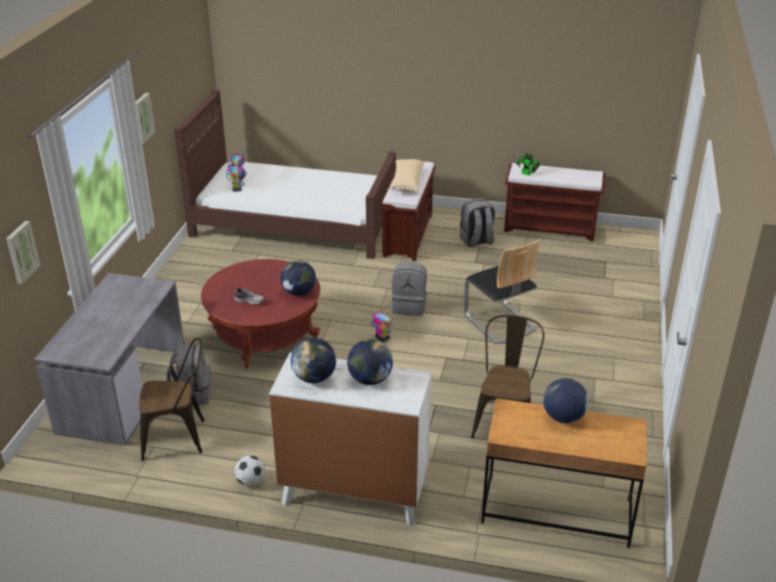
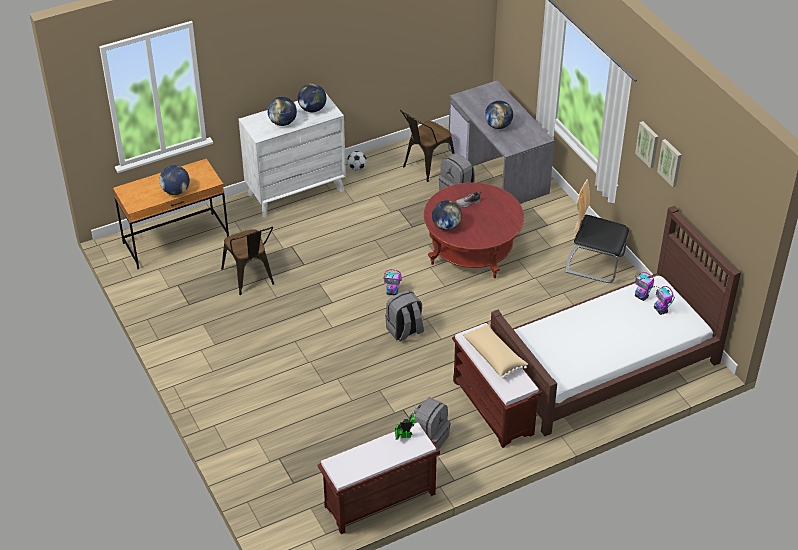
camera: 140 degrees right, 10 degrees up
(21, 252) = (532, 43): picture -> picture (670, 162)
(127, 311) = (498, 125): none -> globe
(499, 322) = (323, 355): chair -> chair (594, 264)

